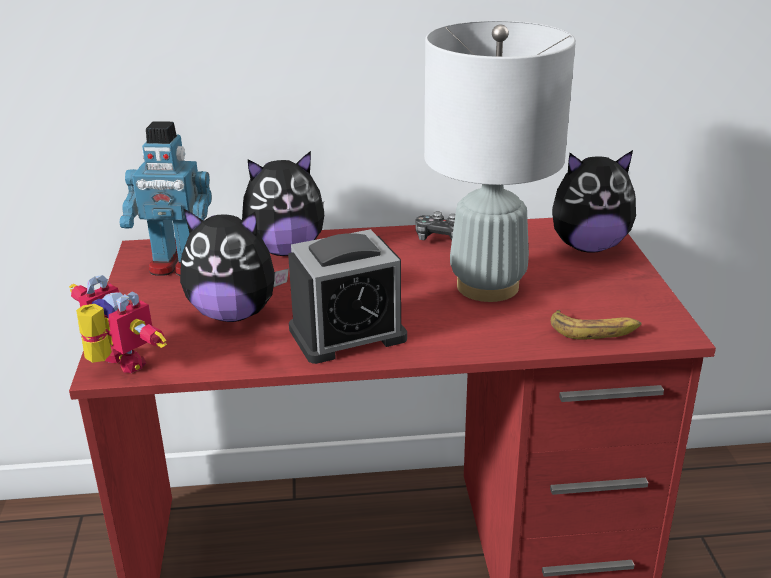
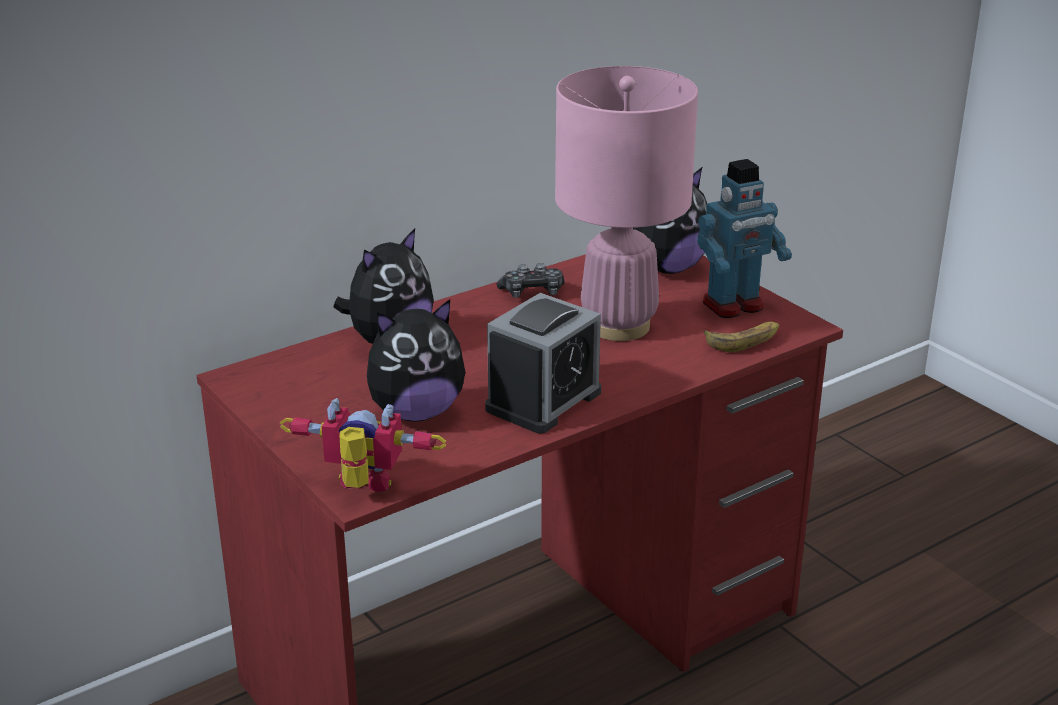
camera: 30 degrees left, 0 degrees up
(178, 266) = (297, 384): toy robot -> toy robot (734, 306)
(487, 286) = (618, 326): grey table lamp -> pink table lamp

